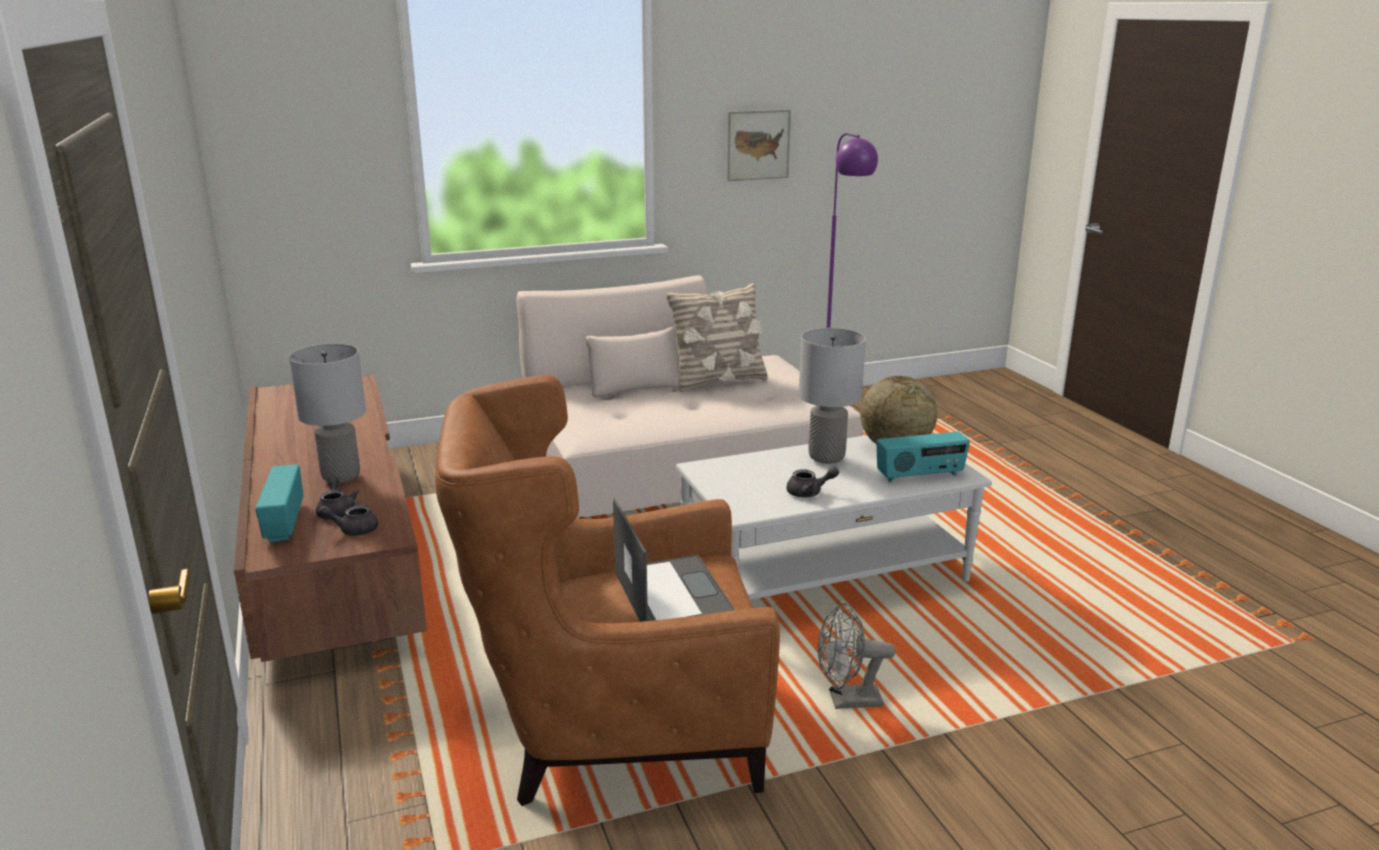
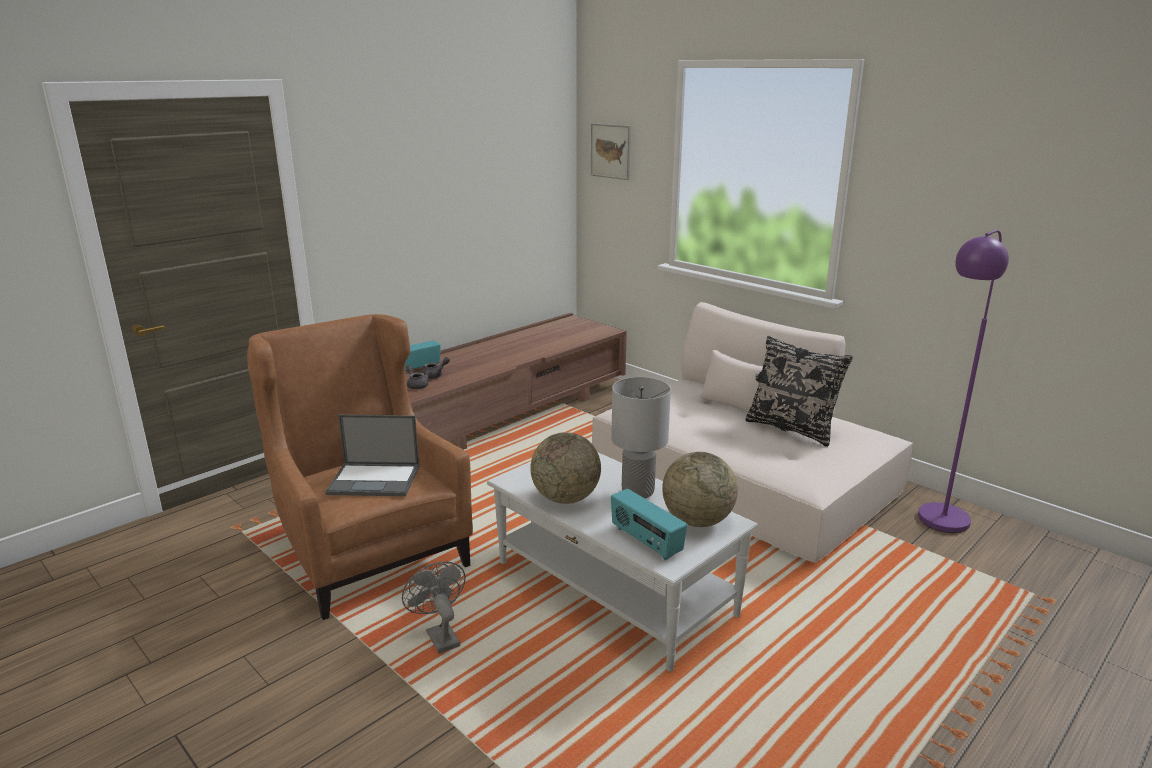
camera: 65 degrees right, 0 degrees up
(341, 479) = (474, 365): grey table lamp -> none
(671, 593) = (375, 480): laptop -> laptop turned 45 degrees clockwise
(718, 381) = (791, 430): beige pillow -> black pillow
(758, 145) = (951, 228): picture -> picture (610, 151)
(809, 493) = (566, 498): grey teapot -> globe

